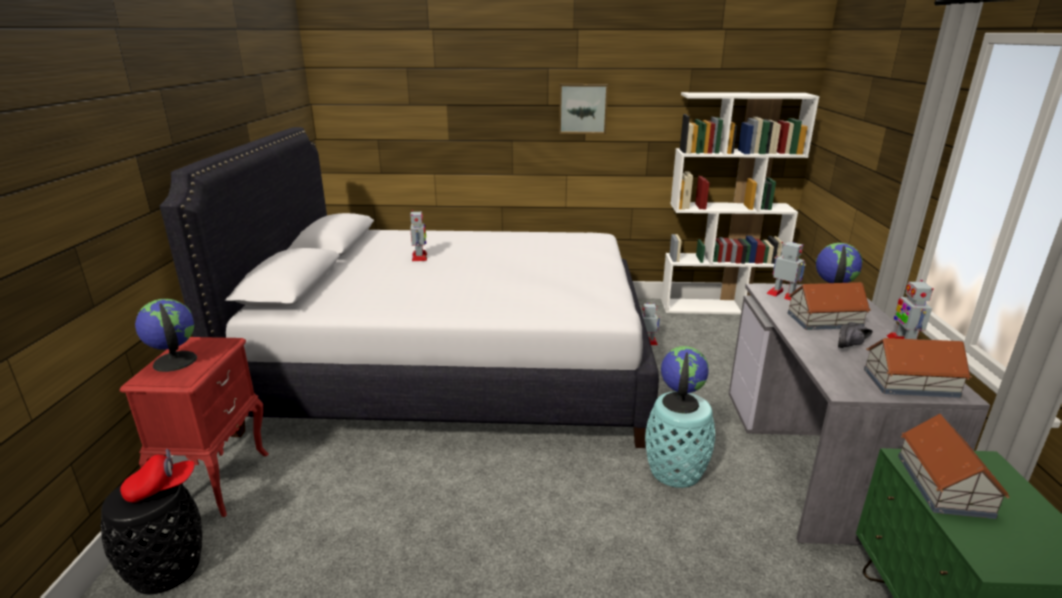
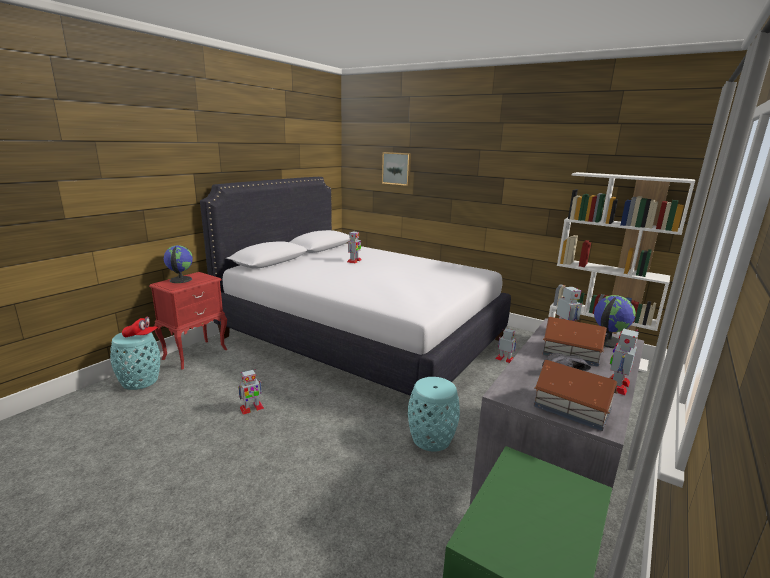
camera: 30 degrees right, 5 degrees down
(166, 569) = (140, 381): black stool -> turquoise stool
(417, 530) = (251, 408): none -> toy robot
(582, 108) = (501, 180): picture -> picture (397, 168)
(679, 403) = (434, 384): globe -> none
(943, 486) = (517, 485): toy house -> none

